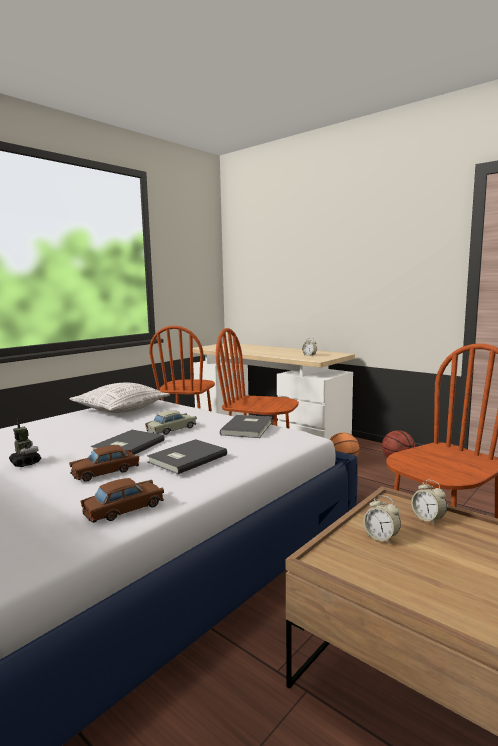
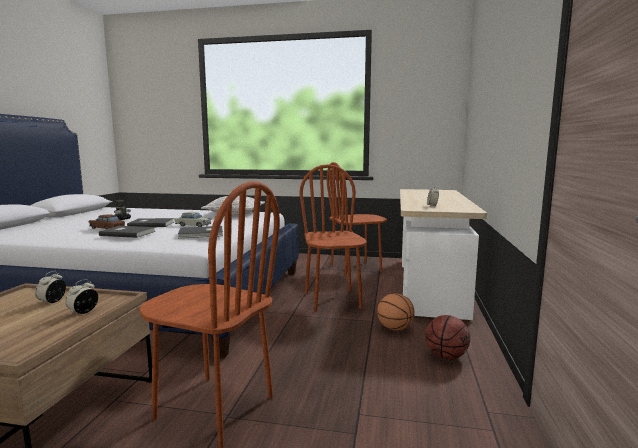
camera: 60 degrees right, 0 degrees up
(124, 509) = (53, 238): brown toy car -> none

